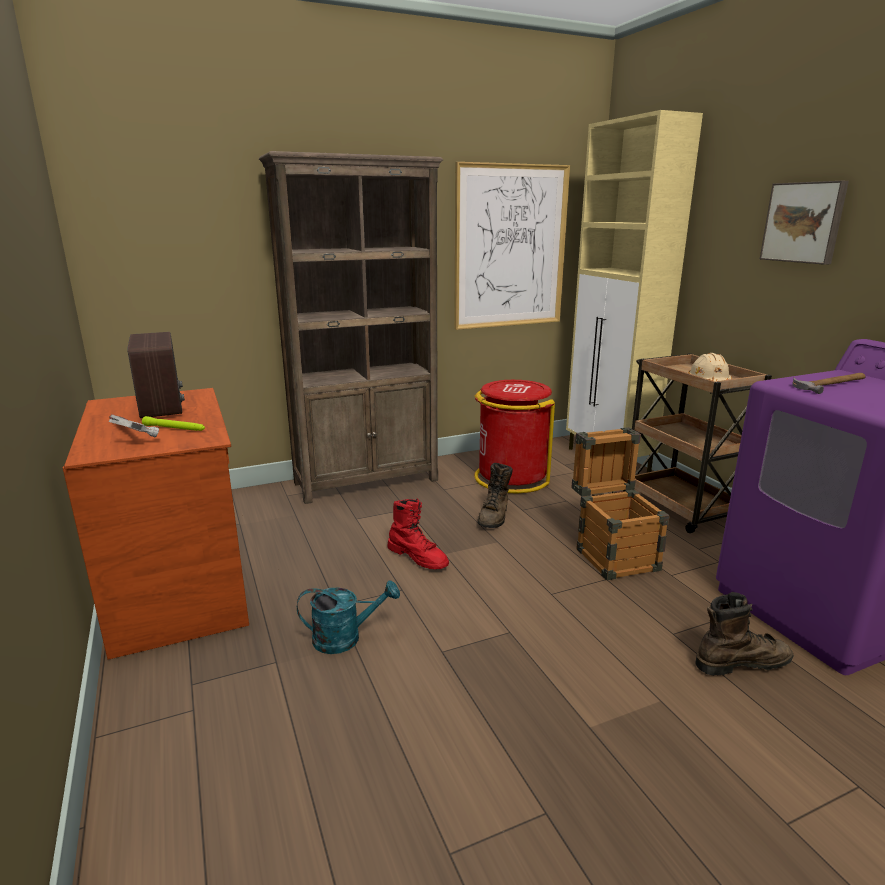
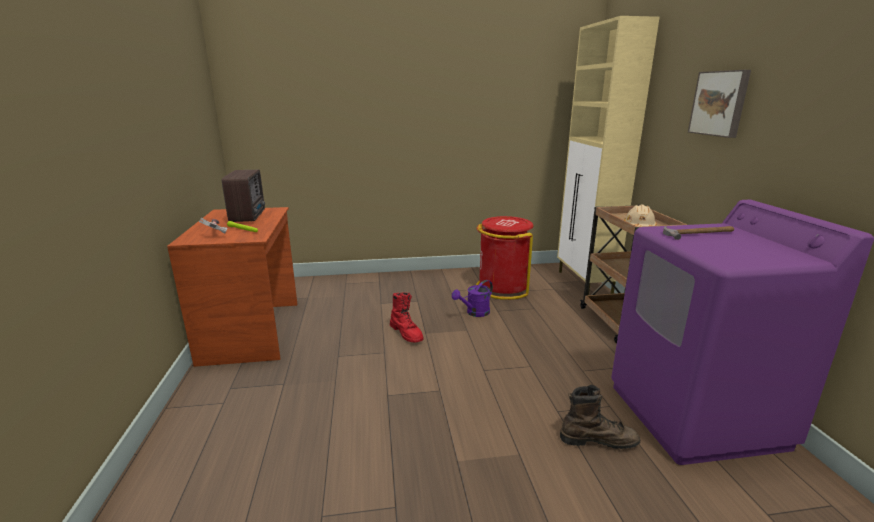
camera: 15 degrees right, 0 degrees up
(345, 638) = (332, 376): turquoise watering can -> none
(367, 481) = (401, 280): brown bookcase -> none
(494, 516) = (474, 313): brown boot -> purple watering can
(510, 247) = (519, 119): picture -> none
(612, 554) = (545, 350): crate -> none

